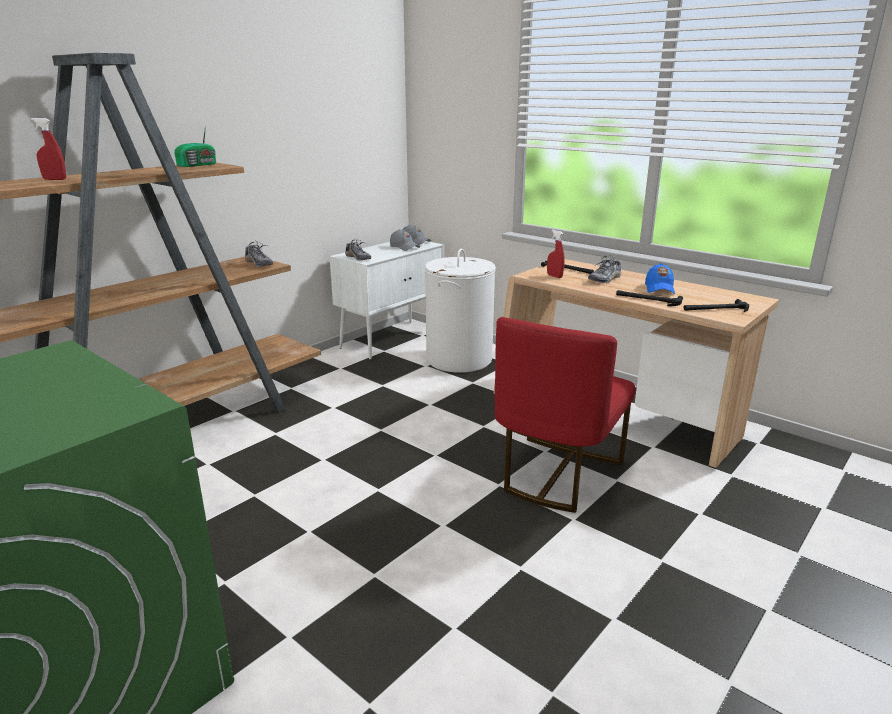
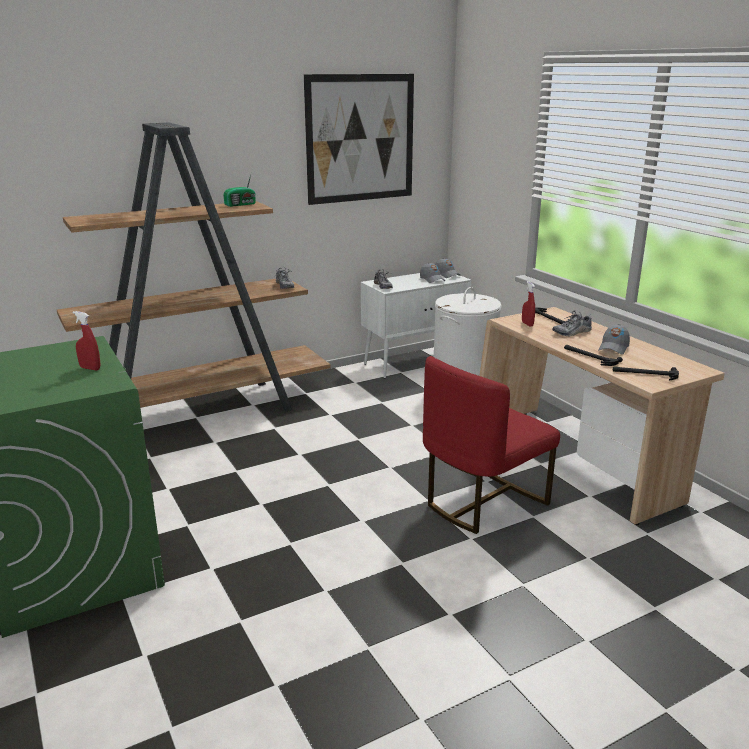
camera: 20 degrees right, 0 degrees up
(55, 179) = (131, 215): red spray bottle -> red spray bottle (90, 368)
(317, 91) = (360, 138): none -> picture
(659, 289) = (613, 348): blue cap -> grey cap

